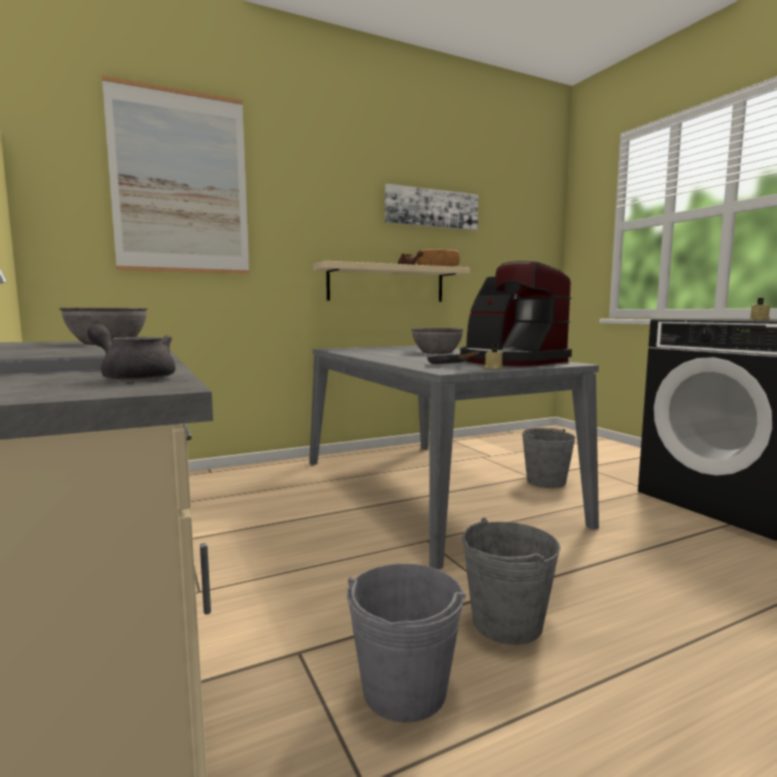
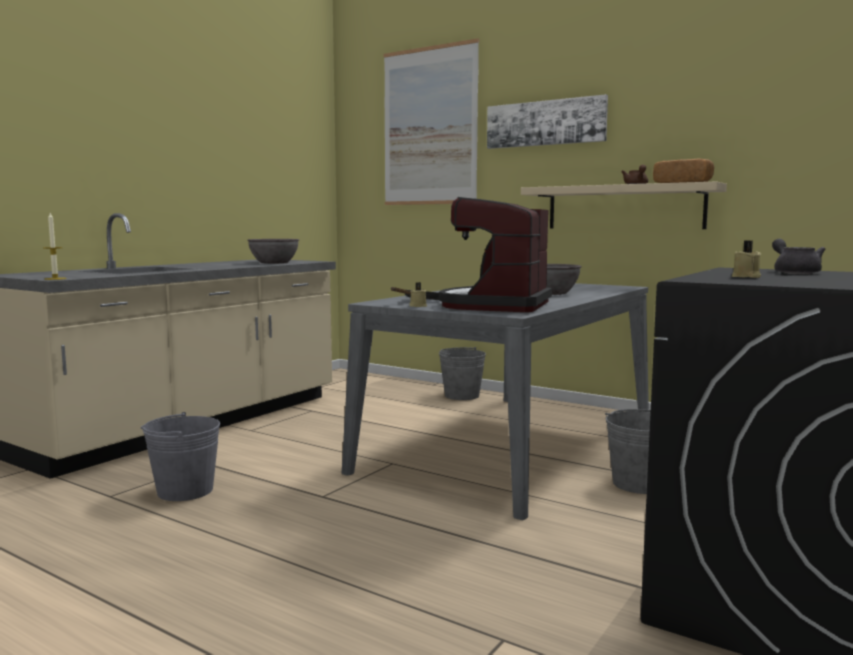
camera: 60 degrees right, 0 degrees up
(134, 377) = (86, 276): grey teapot -> grey teapot (794, 272)
(159, 387) = (55, 279): none -> candle
(431, 208) = (695, 103): picture -> picture (545, 123)
(507, 622) = (281, 504): grey bucket -> grey bucket (461, 396)

